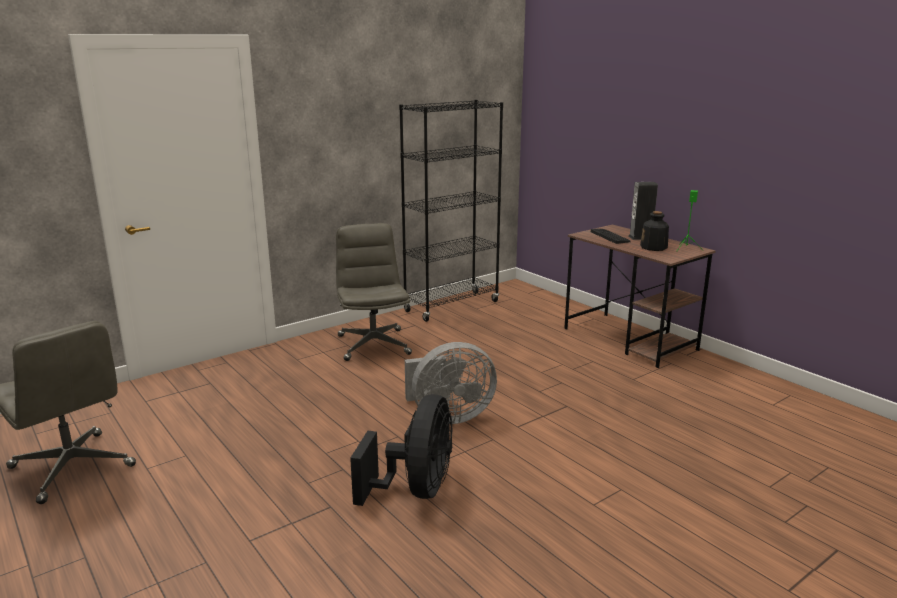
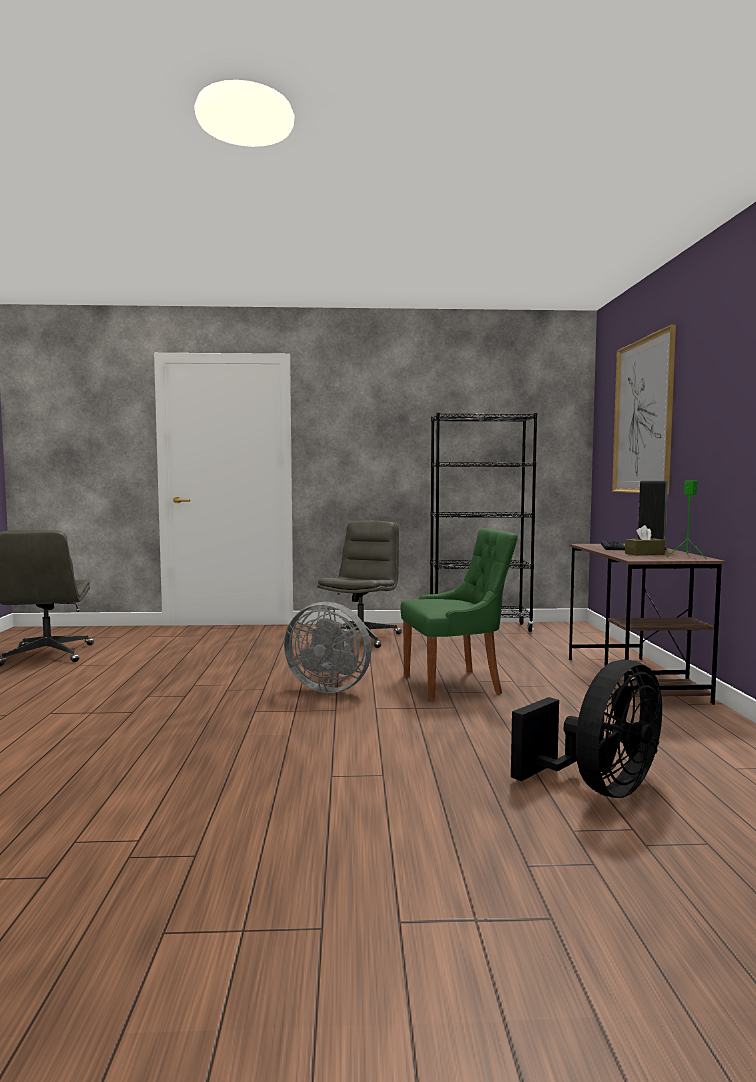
camera: 35 degrees right, 15 degrees down
(416, 489) = (208, 721): black fan -> black fan (599, 788)
(531, 380) = (455, 684): none -> green chair
(604, 113) = (643, 416): none -> picture
(653, 247) = (644, 554): bottle -> brown tissue box

